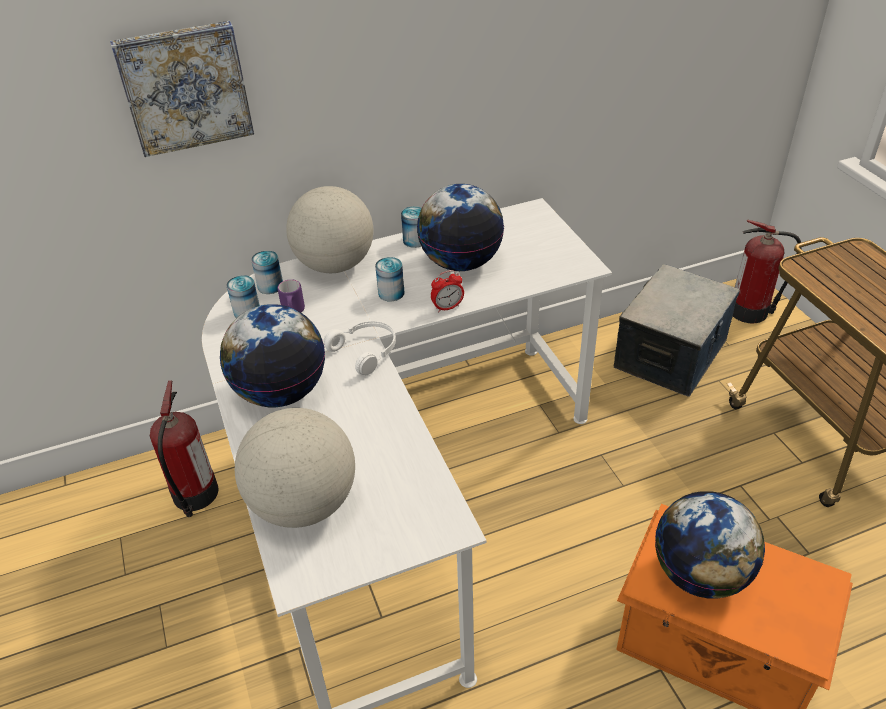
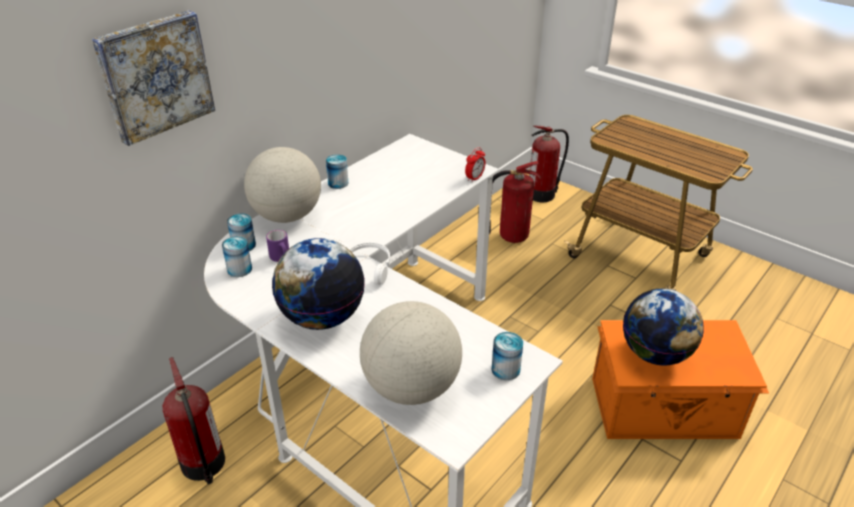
camera: 30 degrees left, 5 degrees down
(391, 293) = (351, 223): can -> can (505, 369)
(447, 307) = (403, 221): alarm clock -> alarm clock (474, 178)
(461, 262) = (387, 189): globe -> none
(671, 355) = (511, 236): storage box -> fire extinguisher

